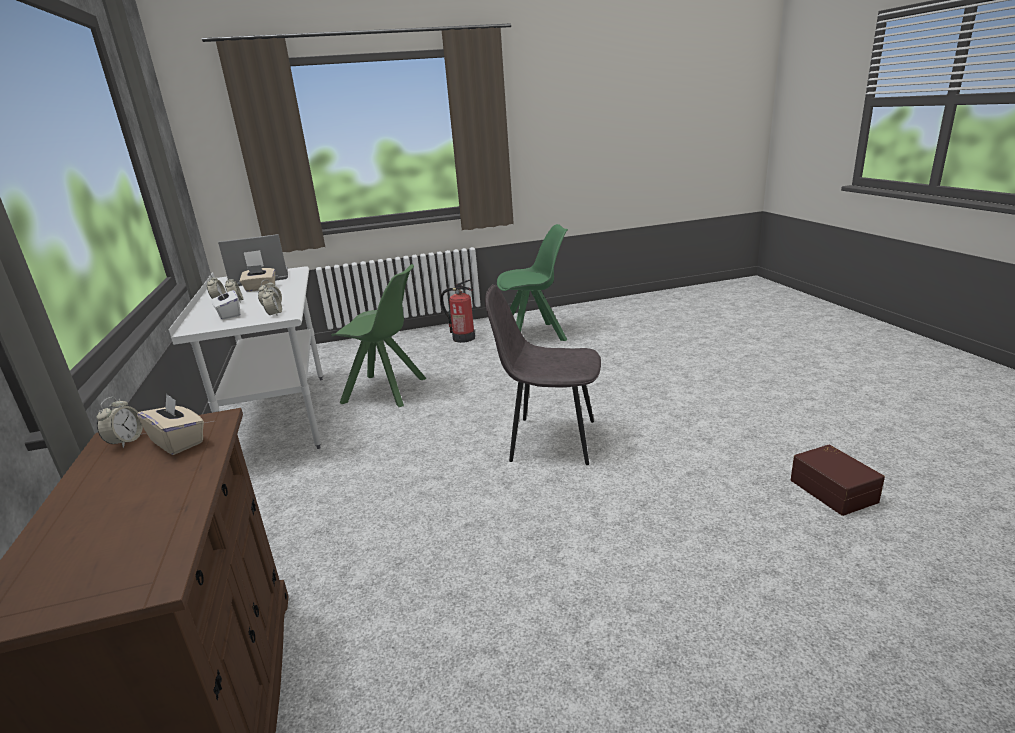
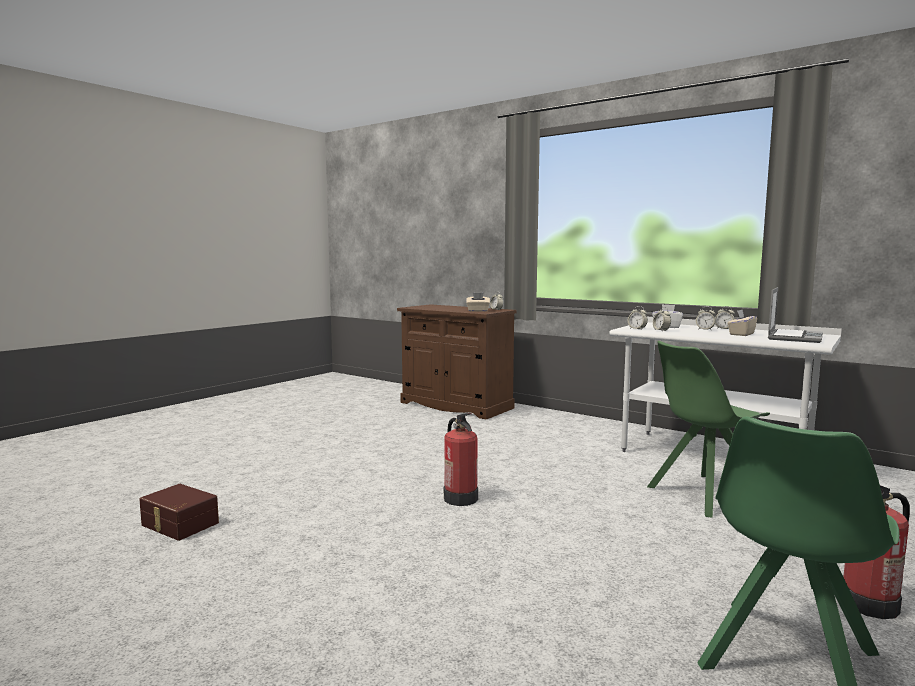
camera: 140 degrees right, 15 degrees down
(550, 440) = (460, 498): grey chair -> fire extinguisher

